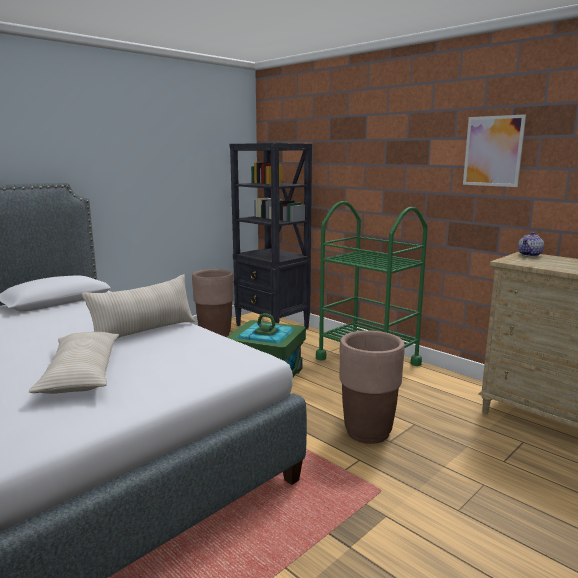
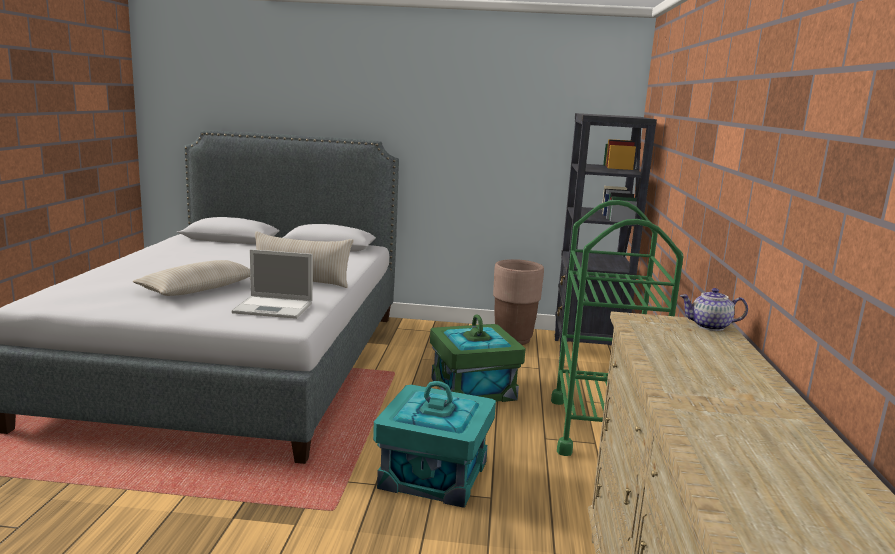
camera: 50 degrees right, 0 degrees up
(204, 355) = (275, 308): none -> laptop
(367, 432) = (434, 474): brown planter -> turquoise storage box
(493, 151) = (745, 149): picture -> none

